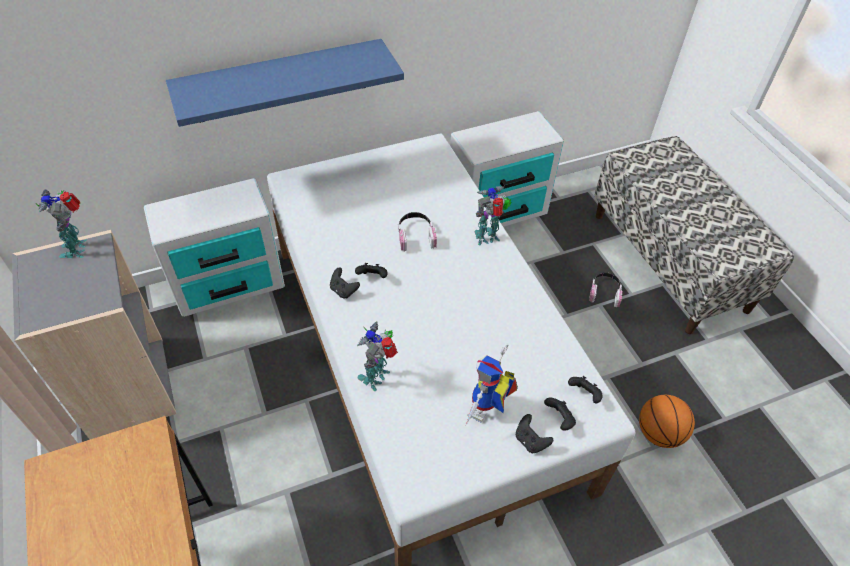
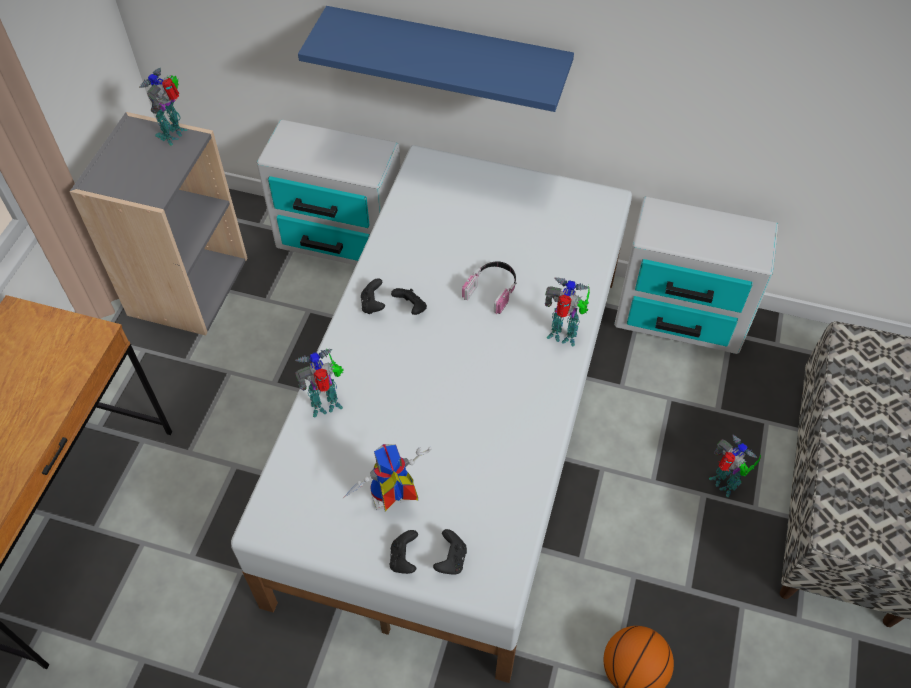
camera: 40 degrees right, 5 degrees up
(584, 394) = (500, 554): black game controller -> none
(604, 292) = (724, 485): headphones -> toy robot

